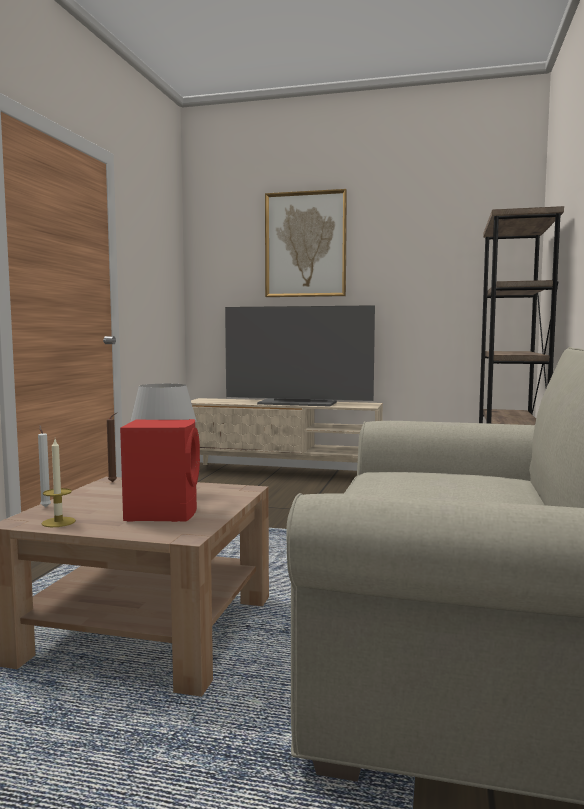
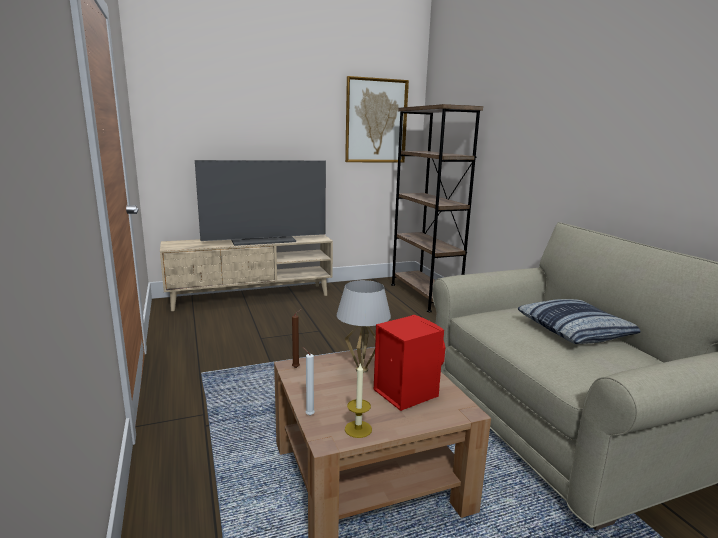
camera: 35 degrees left, 10 degrees up
(305, 244) = (255, 103): picture -> picture (376, 121)
(485, 496) = (577, 331): none -> pillow

